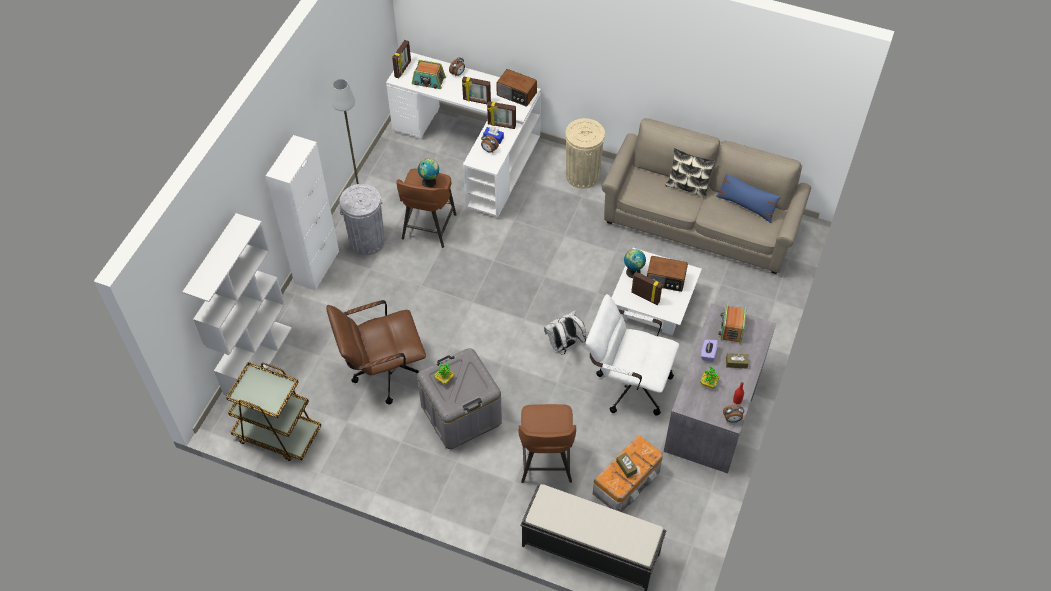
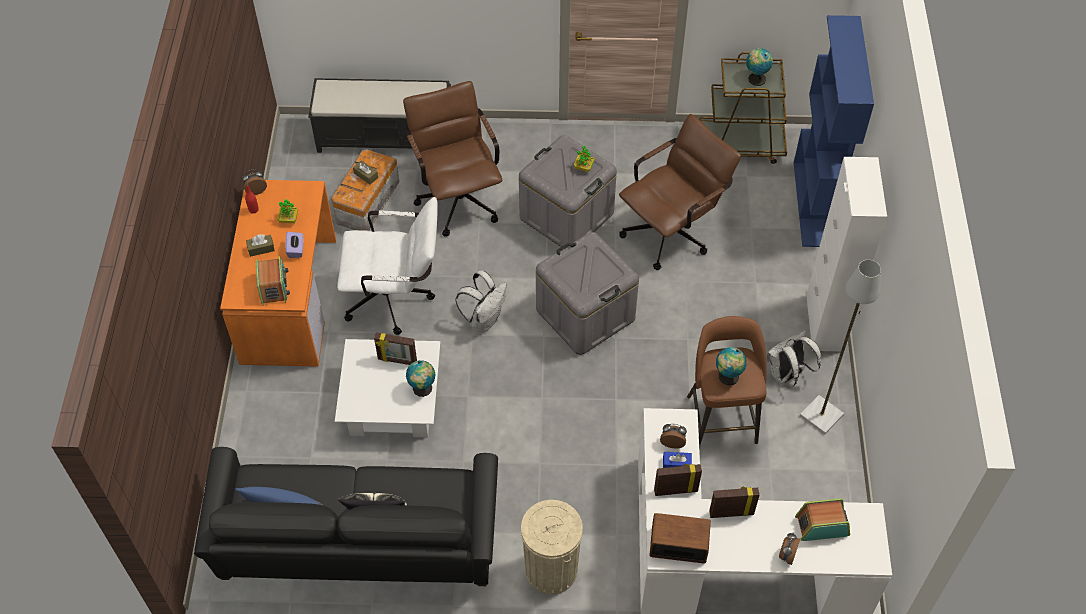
camera: 160 degrees right, 0 degrees up
(257, 360) = (813, 204): white bookcase -> blue bookcase
(260, 390) = (755, 78): none -> globe
(367, 241) = (787, 375): grey trash can -> white backpack
(403, 69) = (872, 535): picture frame -> none
(486, 326) = (585, 314): none -> grey storage box
(546, 462) = (457, 196): brown stool -> brown office chair
(665, 280) = (377, 390): radio -> none
(701, 221) = (357, 547): beige sofa -> black sofa
(715, 409) = (288, 299): grey desk -> orange desk

